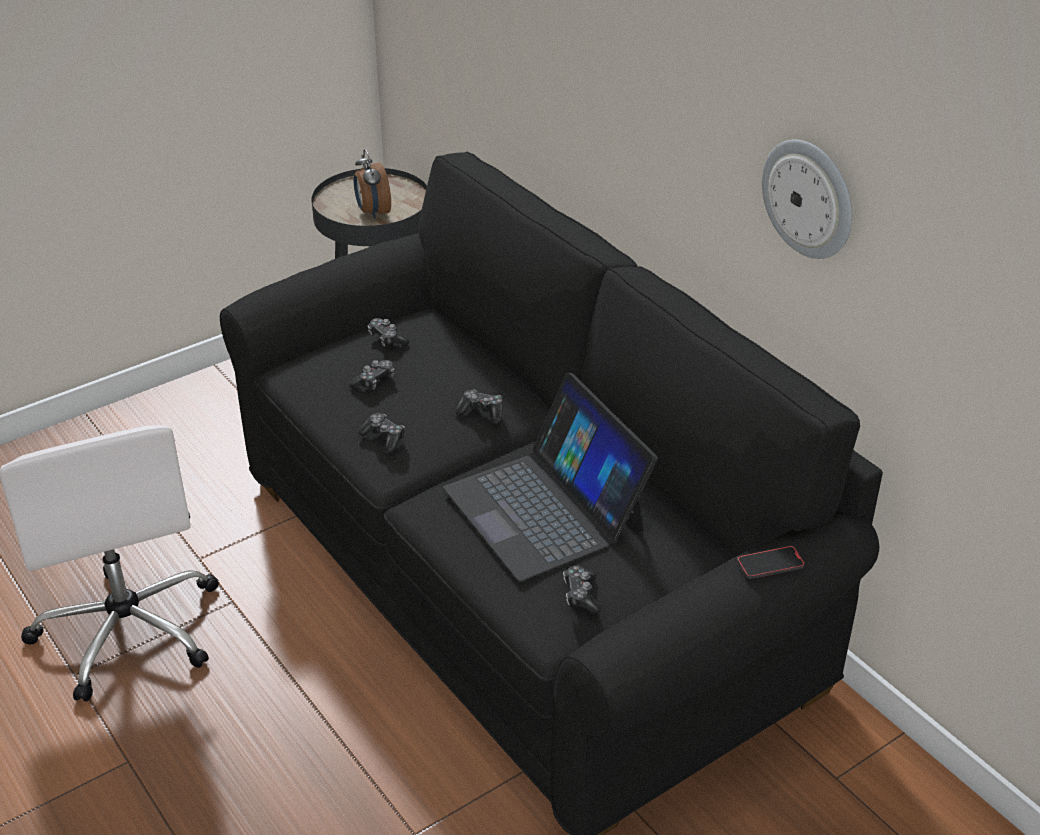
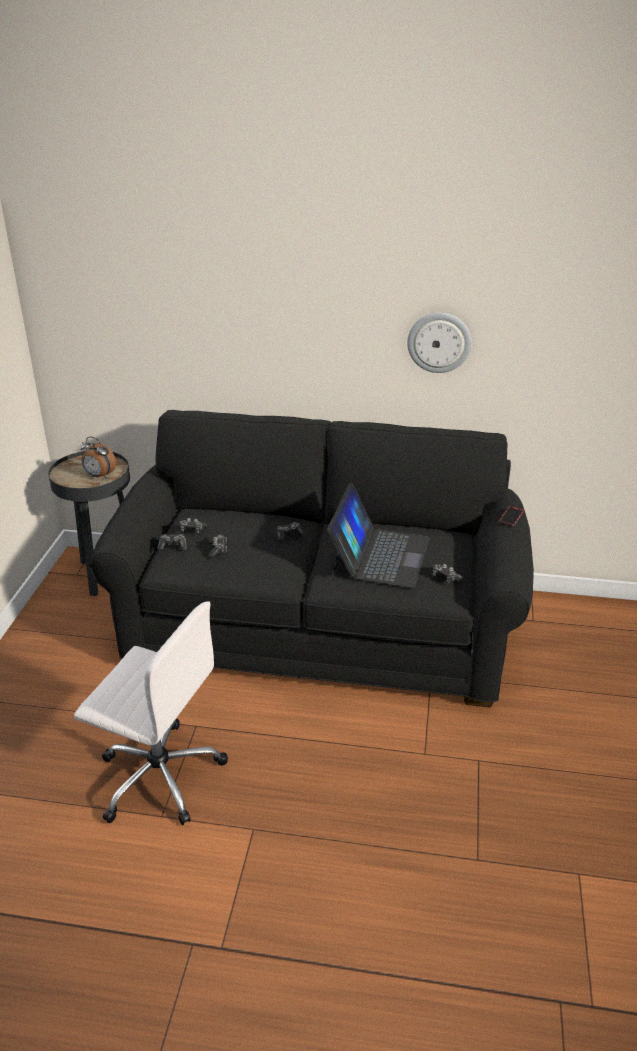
camera: 45 degrees left, 5 degrees down
(383, 438) = (263, 570): game controller -> game controller (173, 546)
(545, 508) = (379, 555): laptop -> laptop turned 90 degrees counterclockwise

